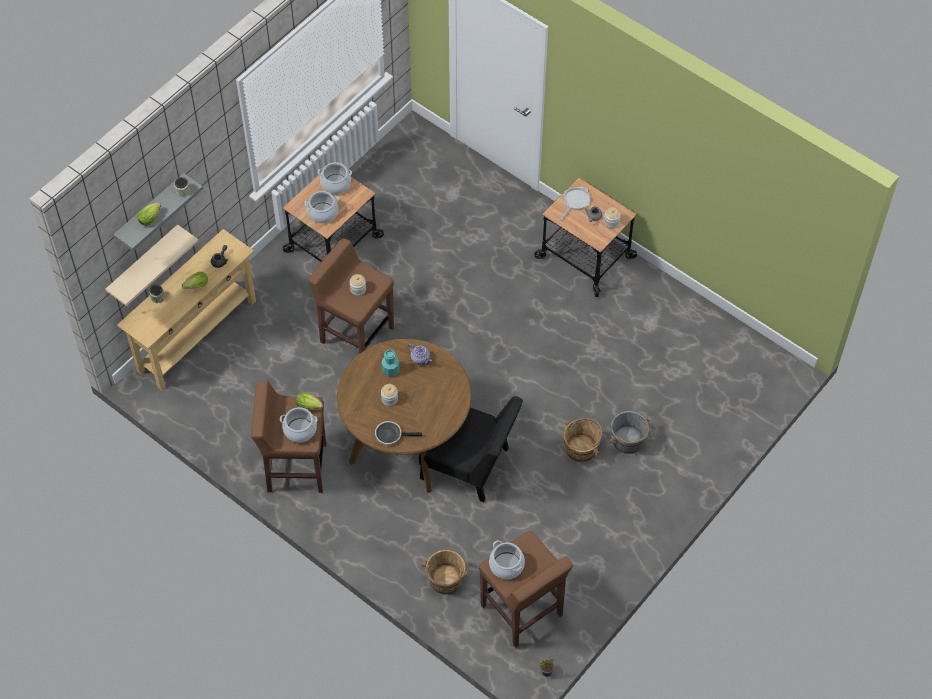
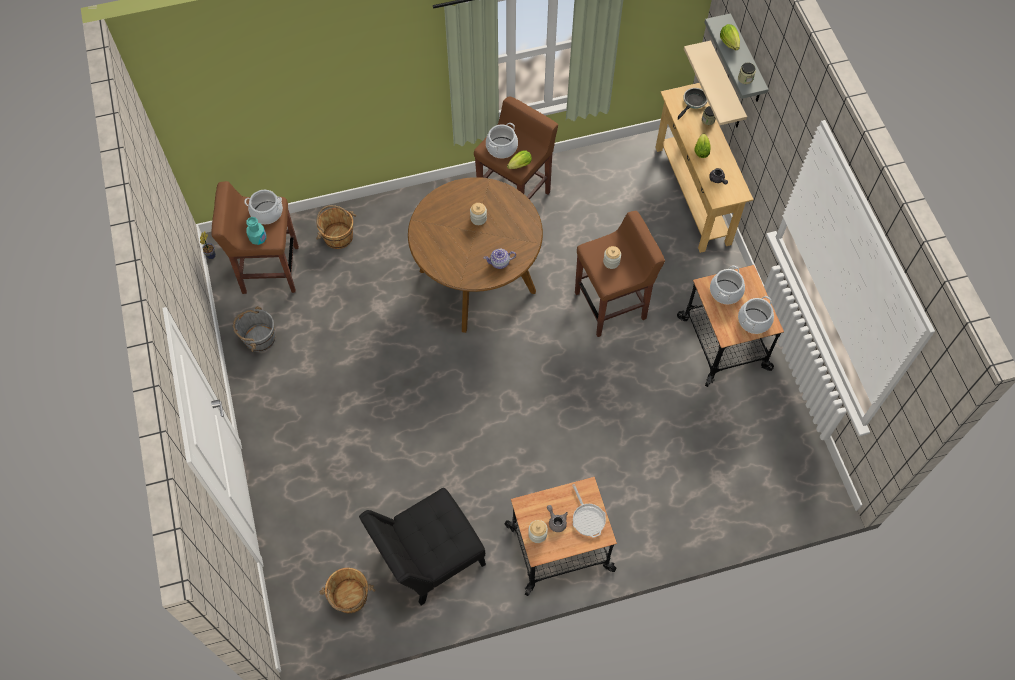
camera: 125 degrees right, 5 degrees up
(390, 370) = (506, 235): turquoise bottle -> turquoise bottle (258, 238)
(391, 435) = (444, 200): frying pan -> frying pan (693, 102)
(469, 466) = (419, 311): black chair -> black chair (428, 558)
(581, 448) = (366, 404): brown bucket -> brown bucket (350, 597)
(628, 441) = (342, 445): grey bucket -> grey bucket (259, 338)

